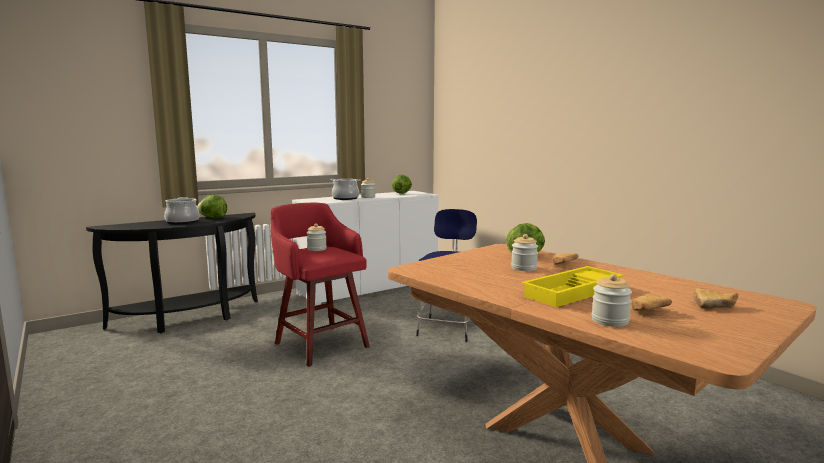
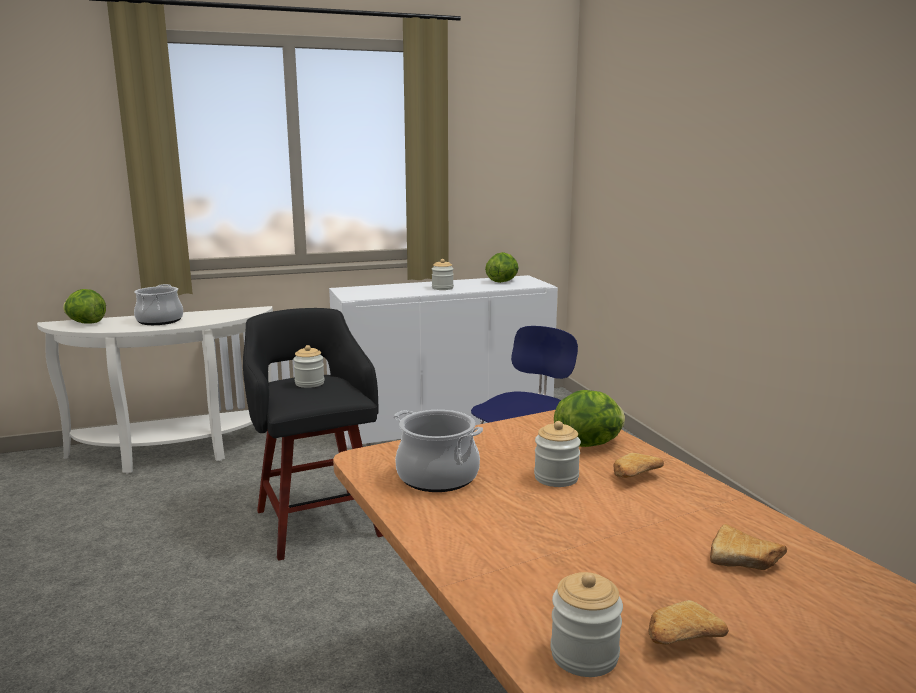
camera: 15 degrees right, 5 degrees up
(189, 319) = (174, 454): black console table -> white console table
(213, 218) = (206, 314): lettuce -> lettuce (86, 323)
(320, 344) = (317, 520): red stool -> black stool
(345, 198) = (406, 289): cooking pot -> cooking pot (437, 477)
(573, 292) = (586, 559): yellow tray -> none
(716, 306) = (841, 643): bread -> bread (746, 561)

